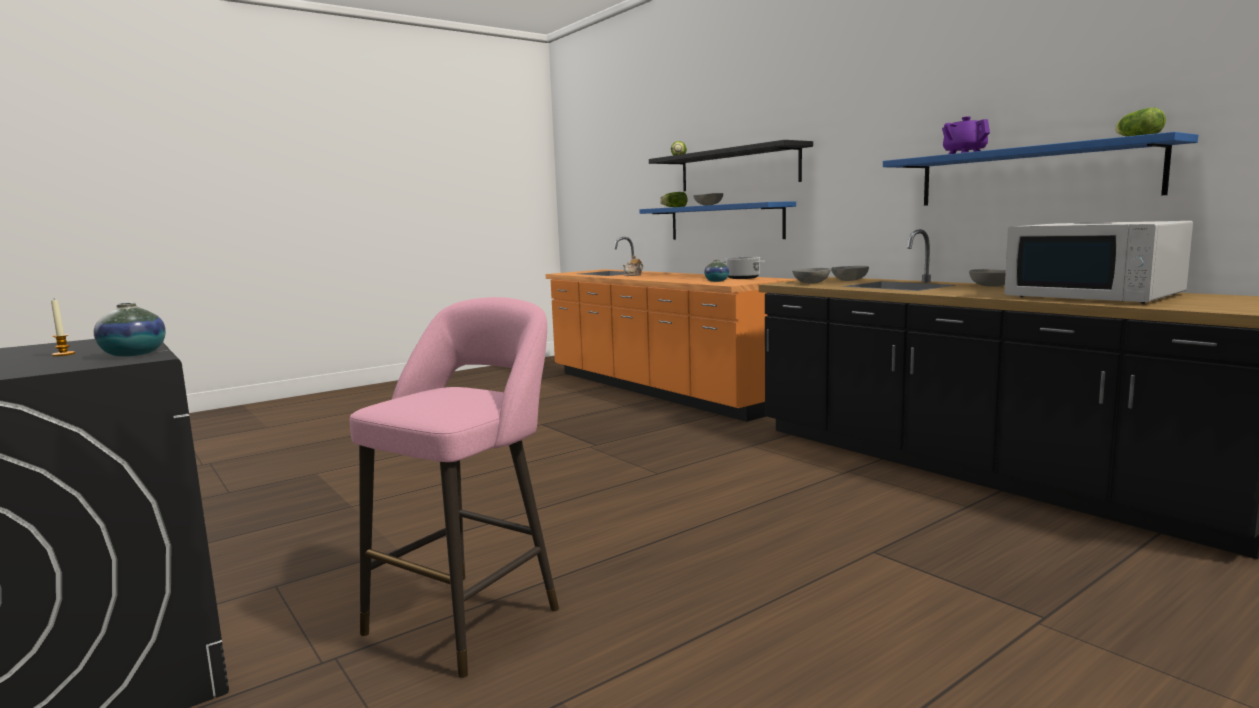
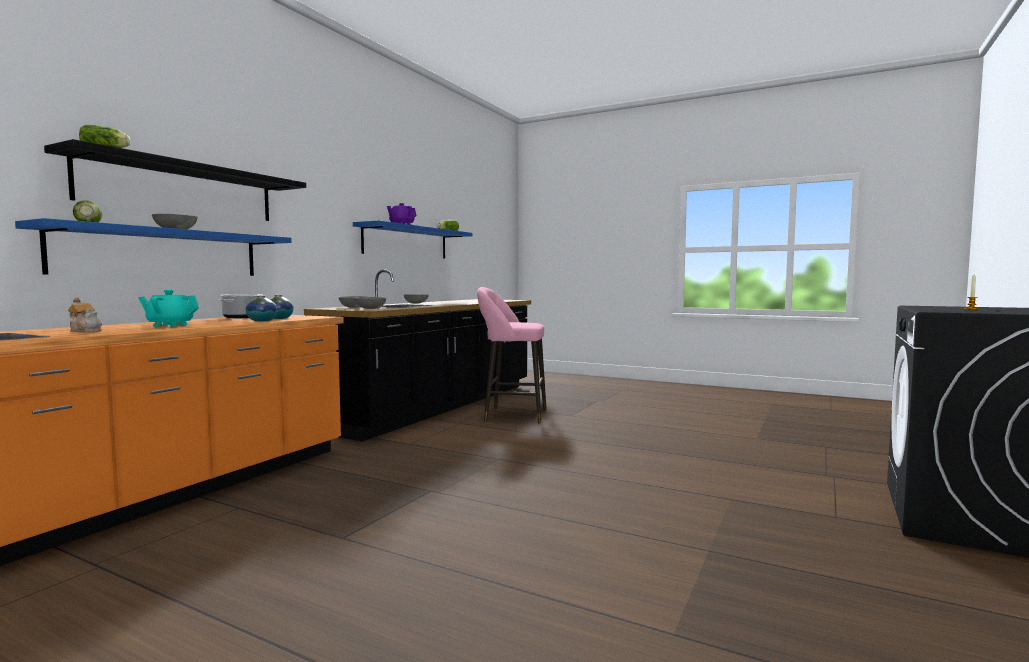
camera: 115 degrees left, 5 degrees down
(134, 354) = (924, 306): vase -> vase (262, 321)
(470, 616) = (746, 461): pink stool -> pink stool (511, 415)
(666, 277) = (170, 325): none -> turquoise teapot
(1095, 296) = (468, 301): white microwave -> none

